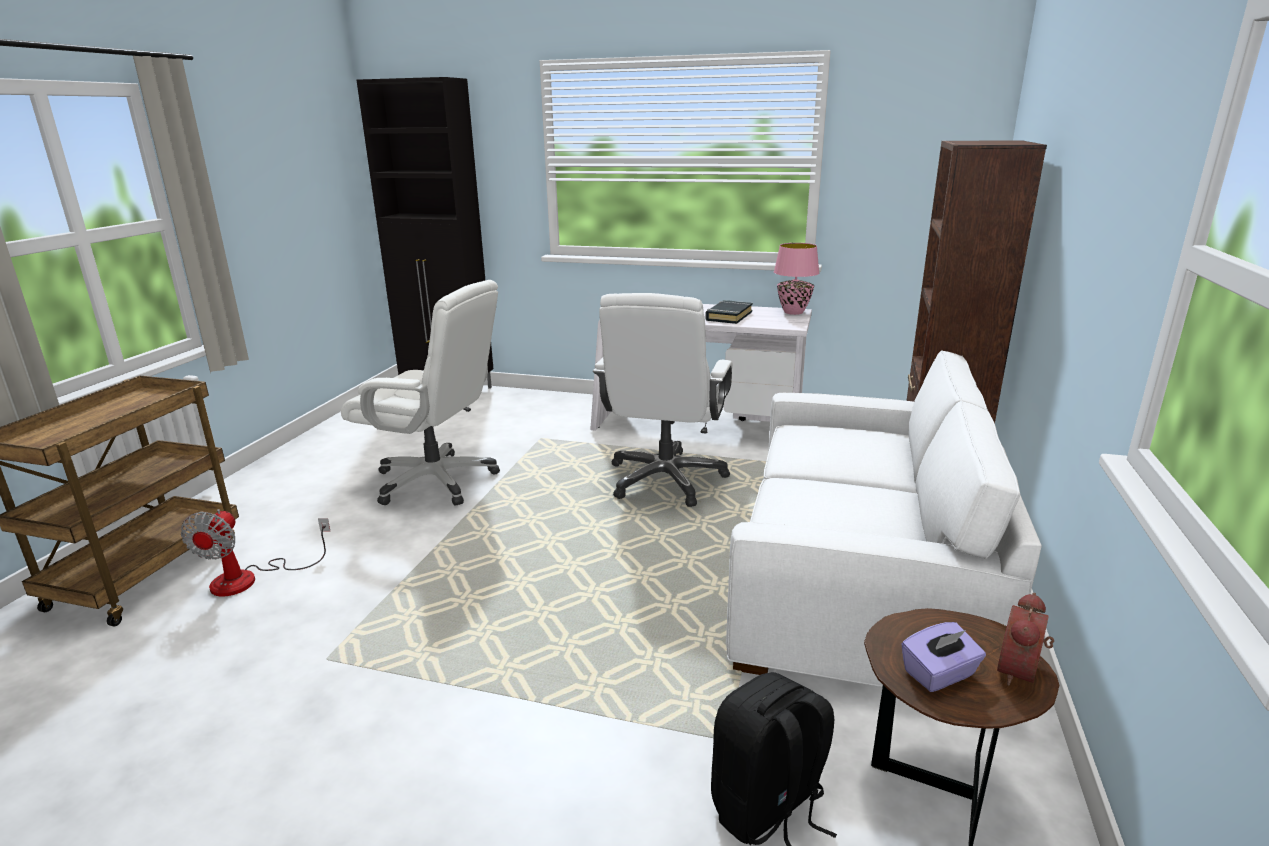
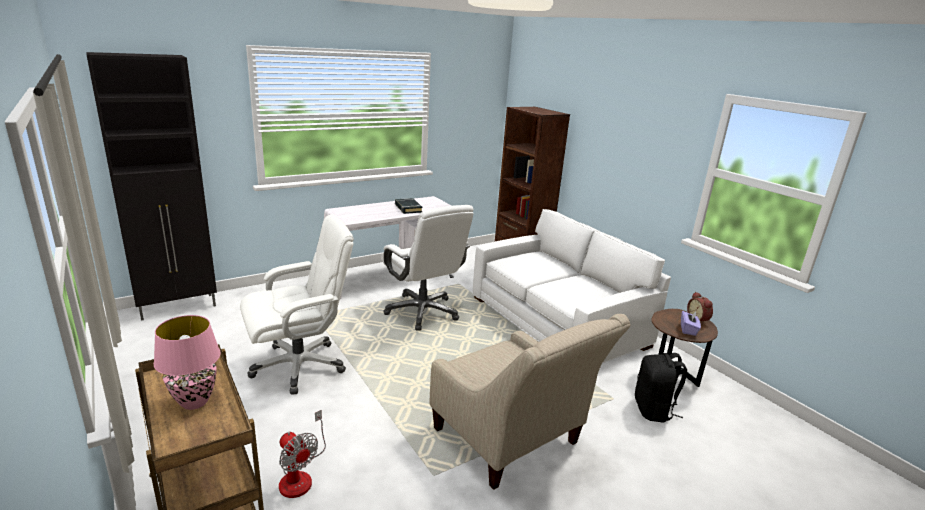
camera: 50 degrees left, 0 degrees up
(465, 688) = (512, 442): none -> beige armchair
(794, 312) = (431, 199): pink table lamp -> pink table lamp (195, 402)

